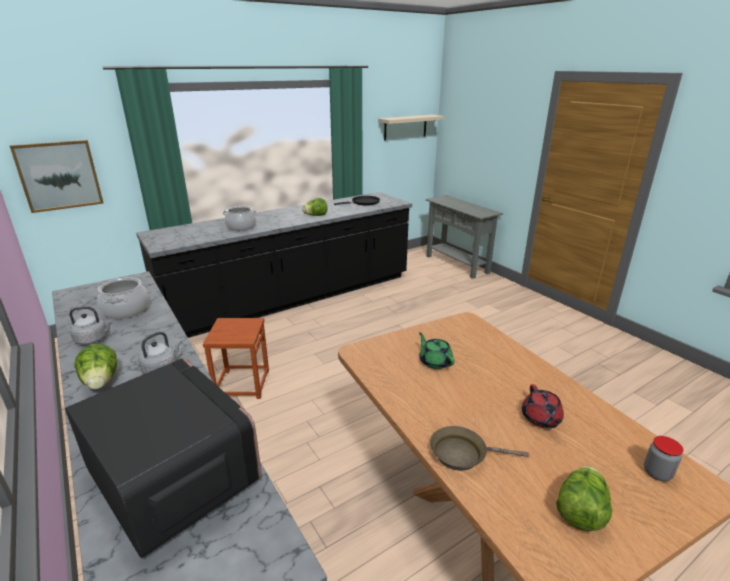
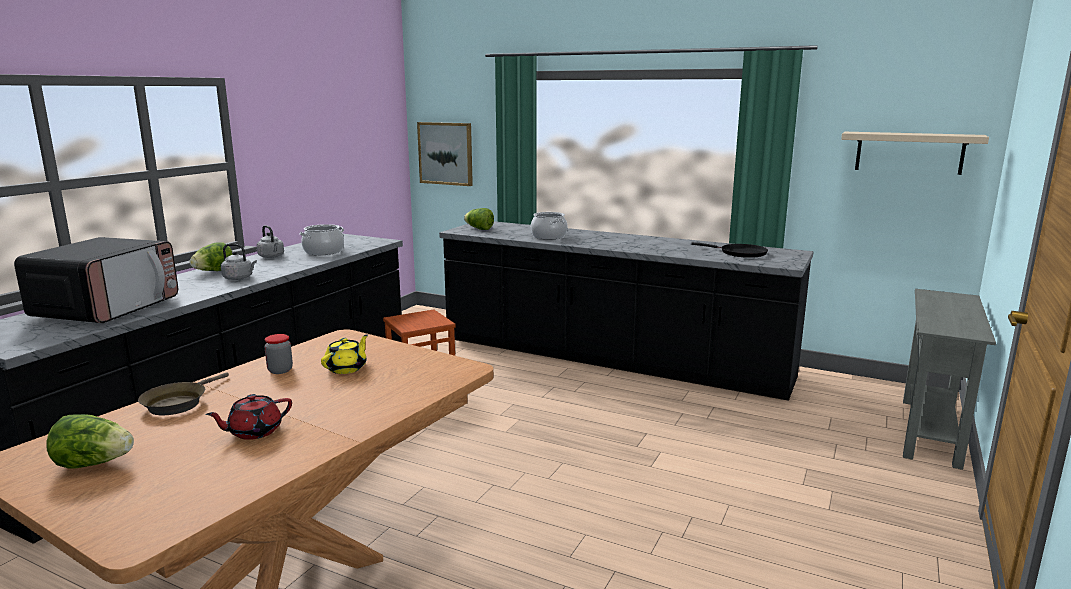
camera: 60 degrees right, 10 degrees down
(315, 216) = (639, 248): lettuce -> lettuce (479, 229)
(435, 361) = (346, 368): green teapot -> yellow teapot
(462, 454) = (178, 403): brown frying pan -> brown frying pan turned 135 degrees counterclockwise
(657, 473) = (161, 506): jar -> jar (280, 370)

